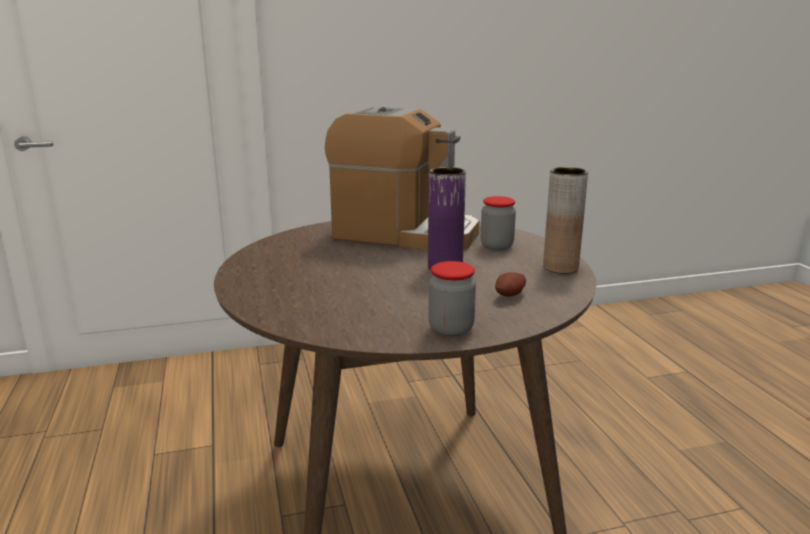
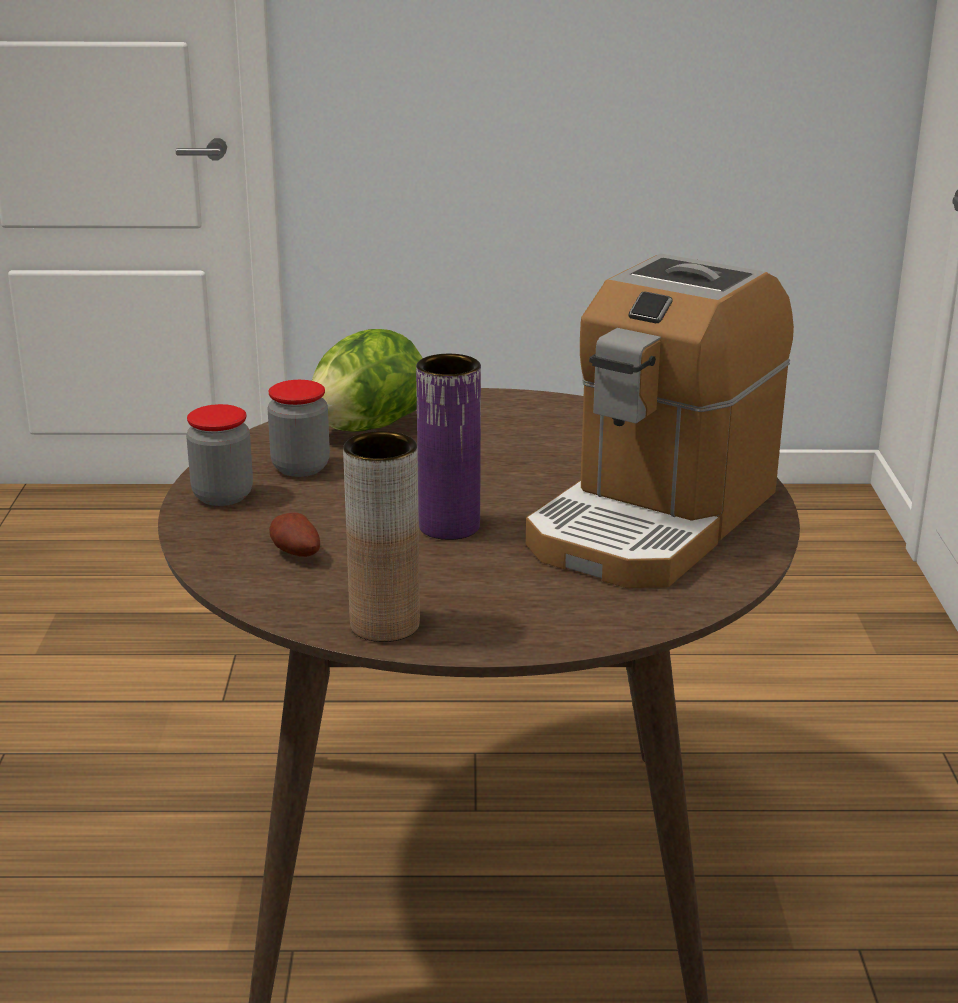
camera: 105 degrees right, 5 degrees up
(305, 305) = (367, 428): none -> lettuce
(496, 246) = (541, 591): jar -> jar (300, 468)

